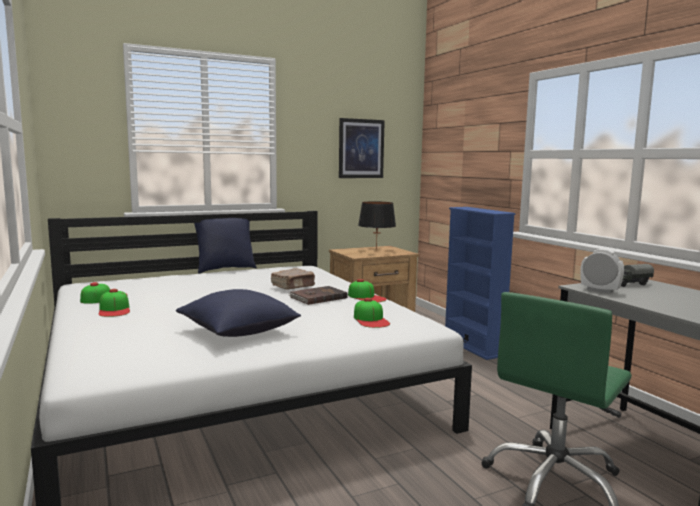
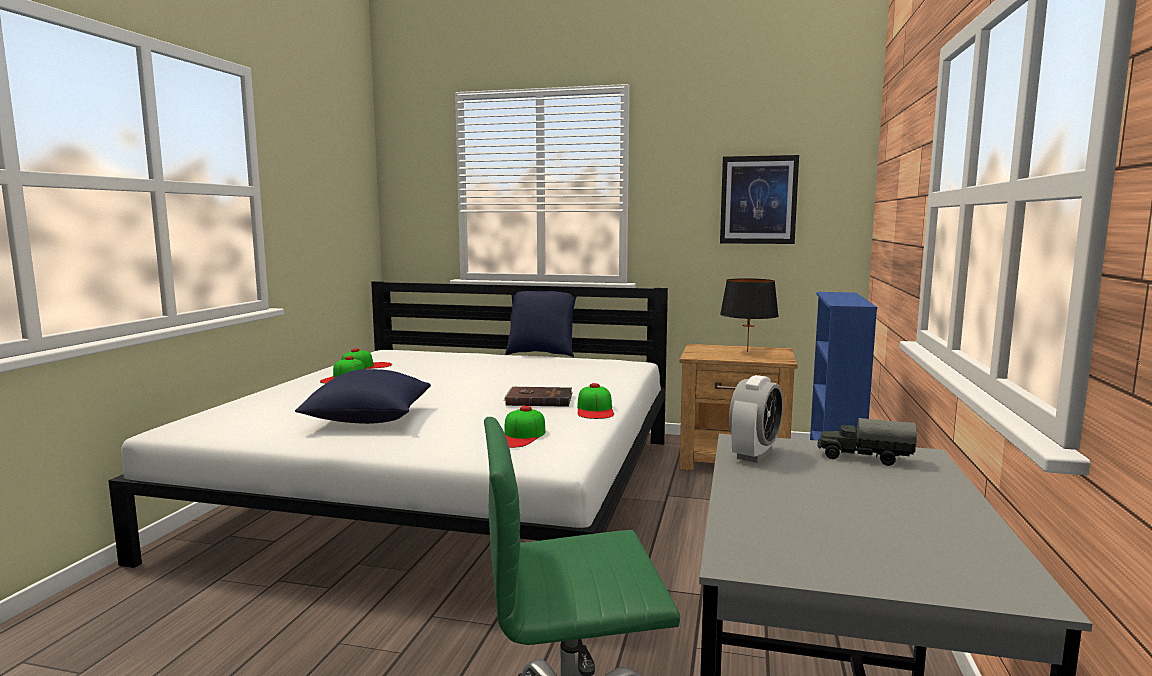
camera: 40 degrees right, 0 degrees up
(293, 286) = (548, 383): brown book -> none
(600, 290) = (754, 454): alarm clock -> alarm clock turned 45 degrees clockwise

